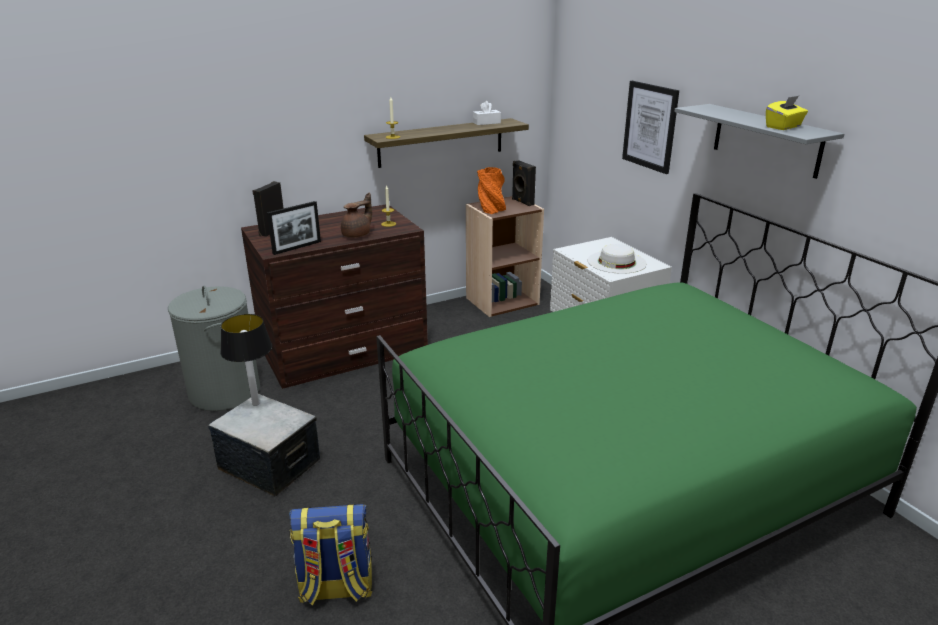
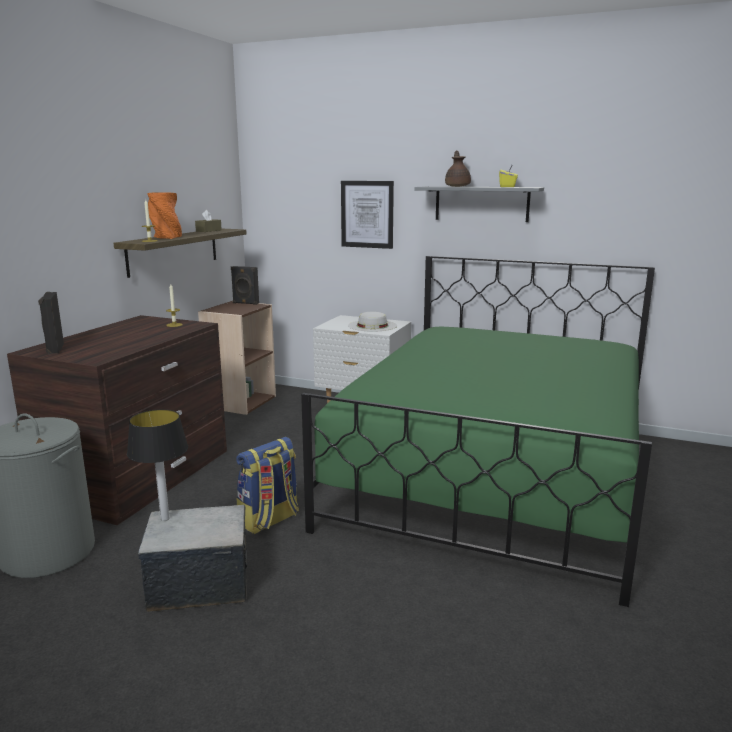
camera: 40 degrees left, 10 degrees down
(297, 247) = (116, 353): picture frame -> none
(336, 588) = (403, 631): backpack -> backpack (269, 520)
(357, 235) = (160, 335): brown teapot -> brown teapot (457, 186)
(486, 123) = (208, 231): white tissue box -> brown tissue box
(491, 210) = (229, 311): orange vase -> orange vase (166, 237)

